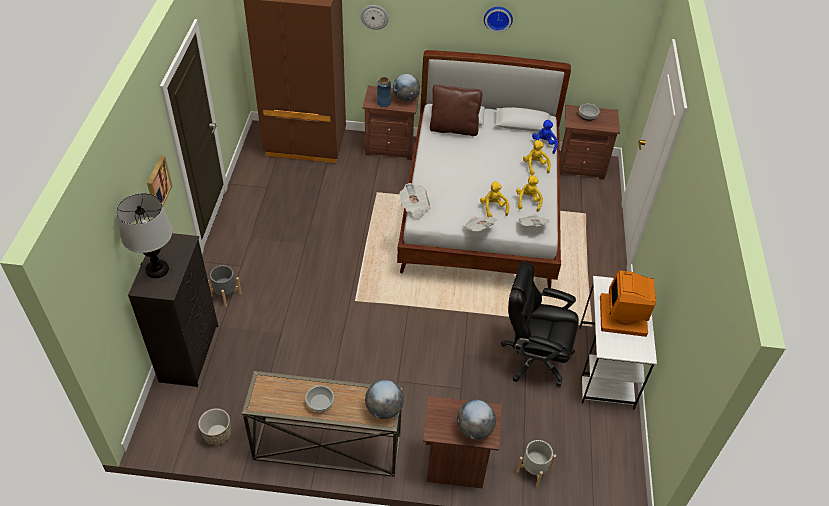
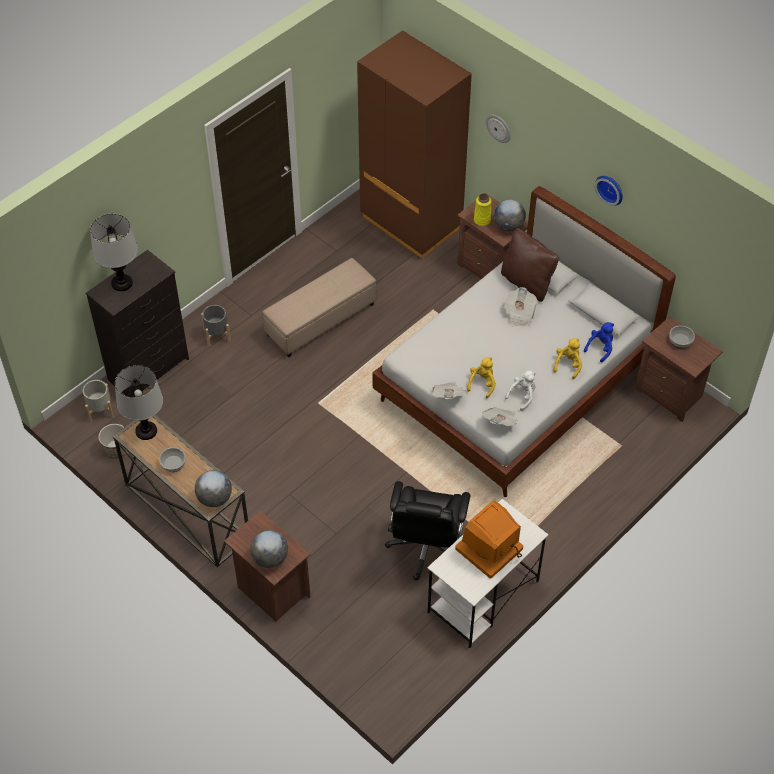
camera: 40 degrees right, 5 degrees up
(157, 184) = (169, 208): picture -> none
(269, 390) = (146, 431): none -> table lamp
(299, 240) = (320, 319): none -> beige ottoman
(383, 103) = (482, 220): blue vase -> yellow vase
(414, 207) = (409, 342): newspaper -> newspaper (519, 314)
(528, 201) = (522, 396): yellow plush toy -> white plush toy
(533, 470) = (330, 636): grey planter -> grey planter (100, 410)
(534, 357) = (426, 548): black office chair -> black office chair turned 135 degrees counterclockwise

